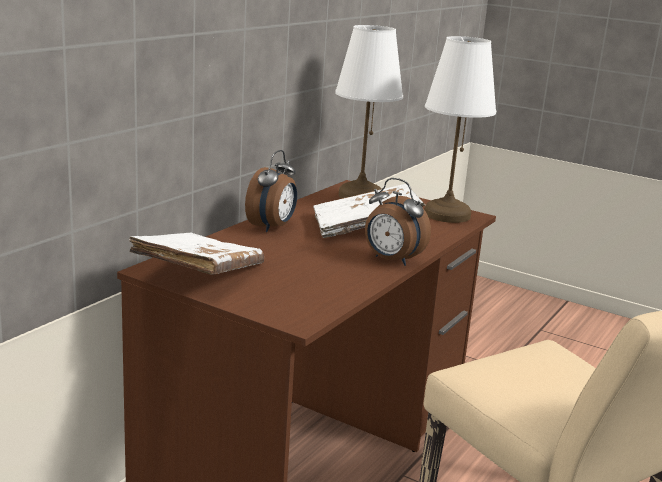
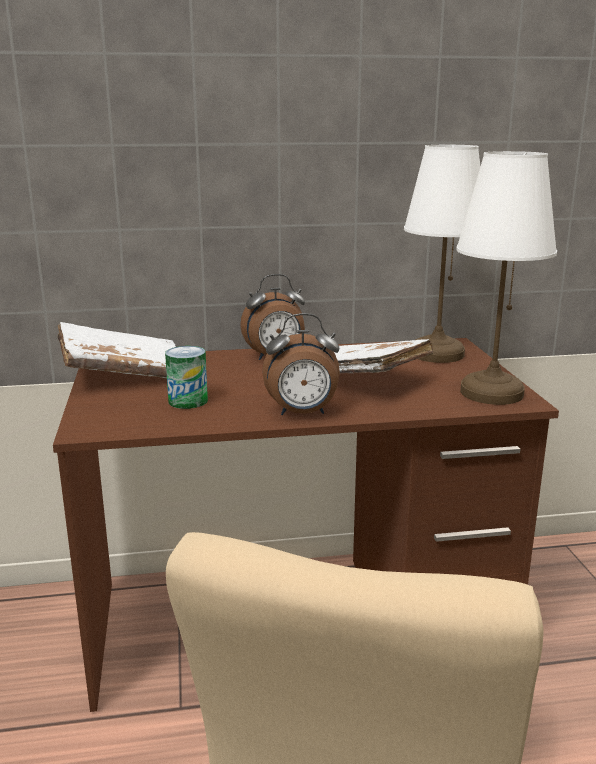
camera: 50 degrees right, 0 degrees up
(305, 277) = (188, 401): none -> can
(391, 260) = (302, 413): alarm clock -> alarm clock turned 90 degrees counterclockwise

